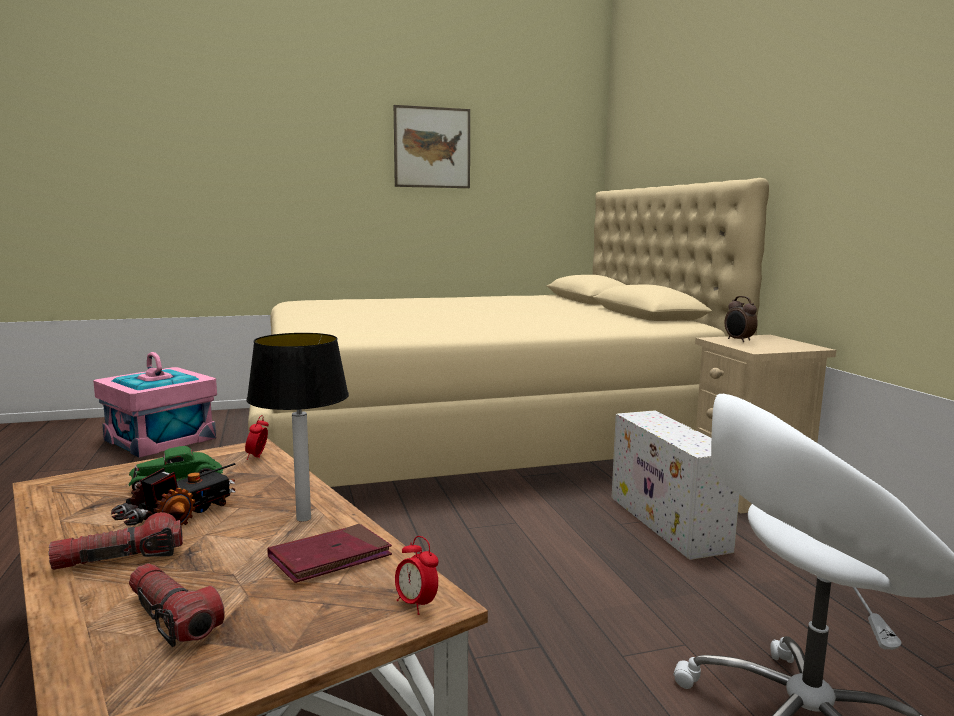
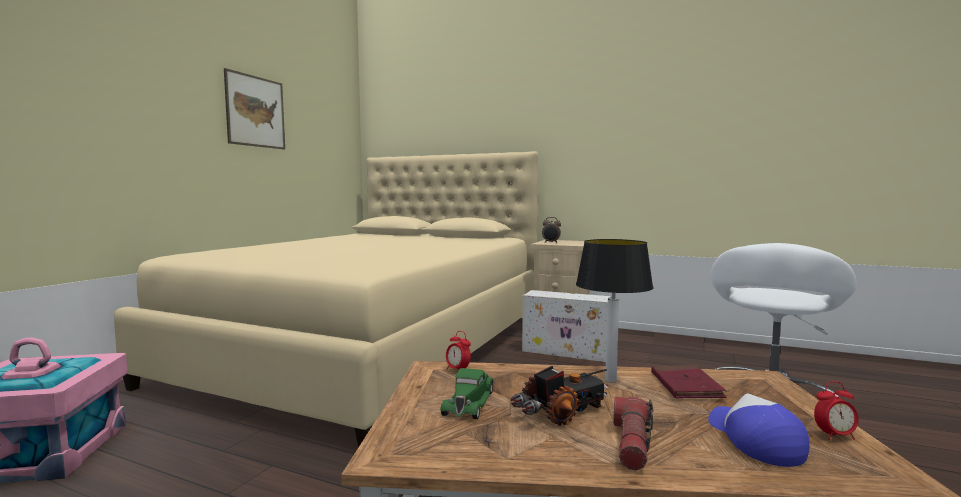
camera: 50 degrees left, 5 degrees down
(172, 618) = (754, 440): flashlight -> cap
(181, 517) = (563, 412): toy truck -> toy truck turned 75 degrees clockwise
(416, 604) = (765, 381): alarm clock -> alarm clock (834, 436)

